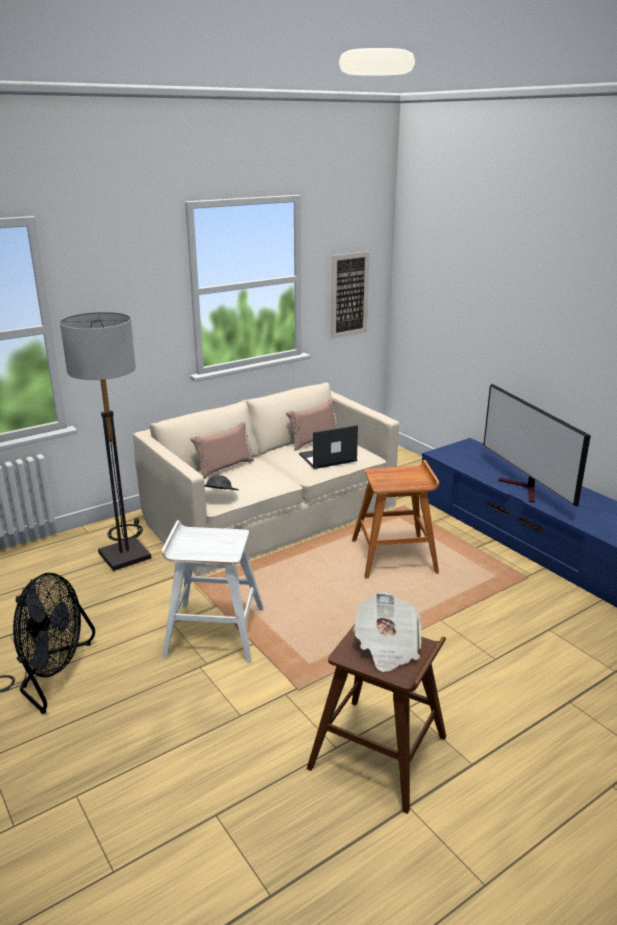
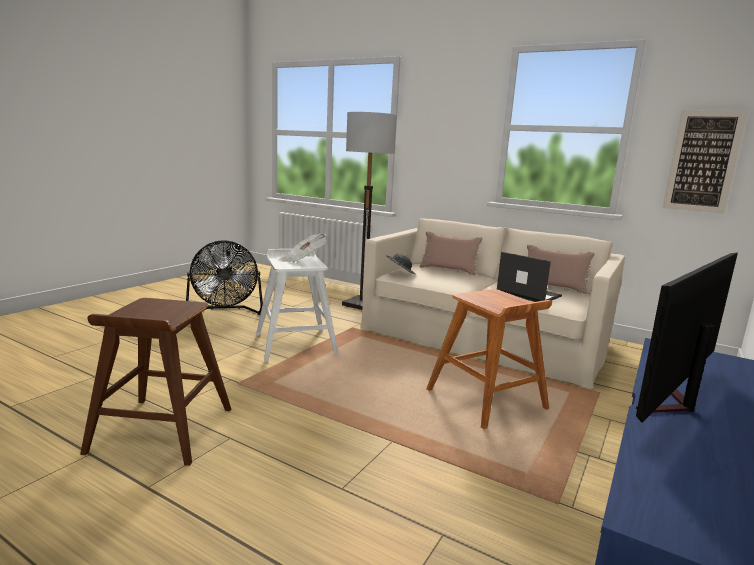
camera: 65 degrees right, 10 degrees down
(387, 647) = (158, 311): newspaper -> newspaper (303, 260)

